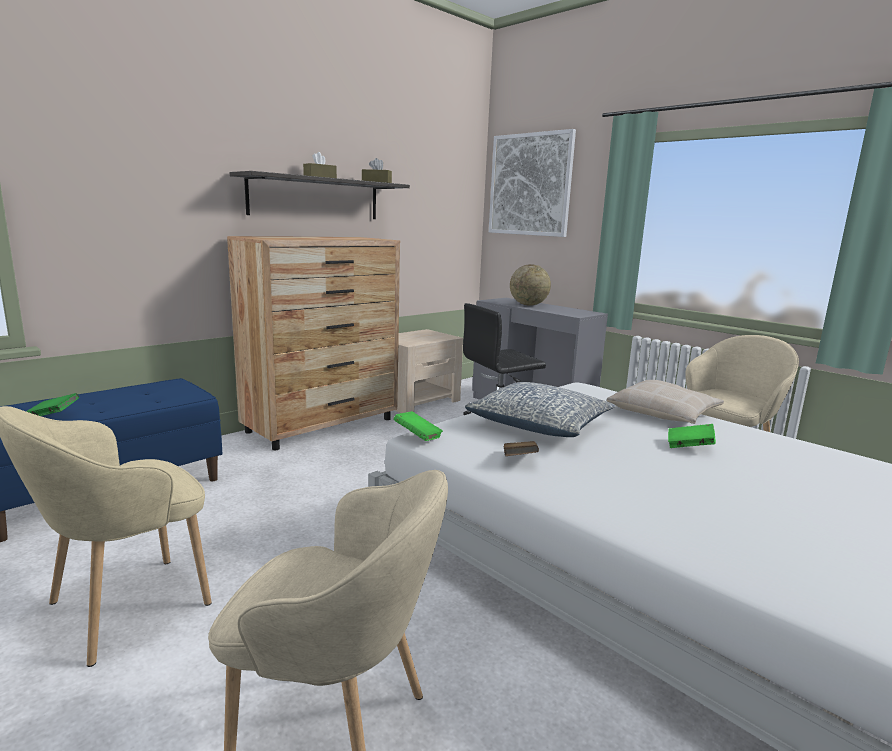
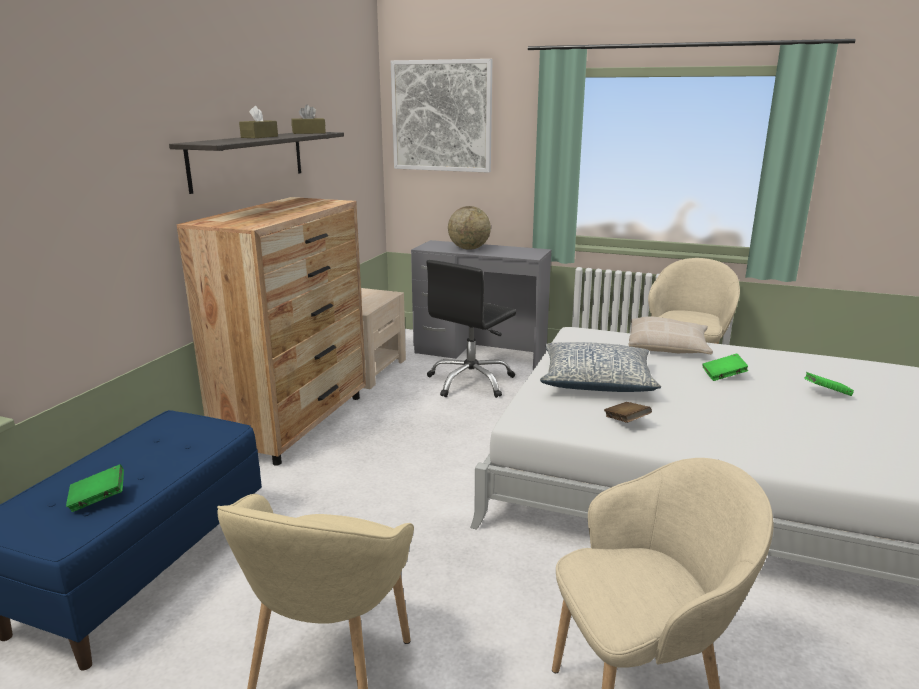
camera: 25 degrees left, 5 degrees up
(417, 437) = (520, 421): green book -> green book (826, 393)

